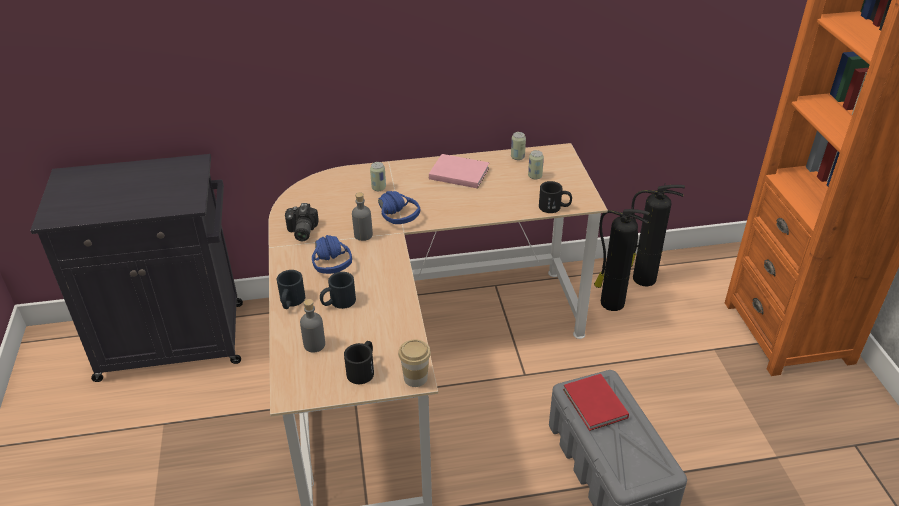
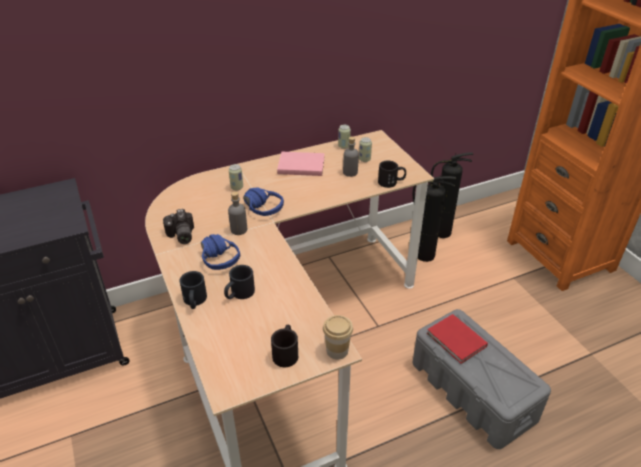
camera: 15 degrees left, 0 degrees up
(314, 344) = (232, 337): grey bottle -> grey bottle (350, 172)

